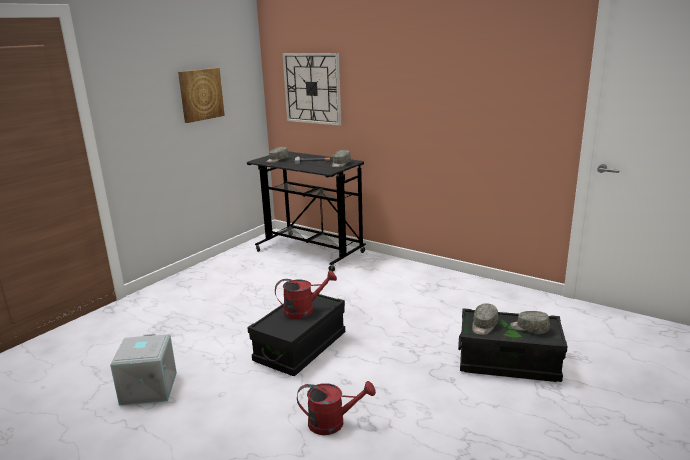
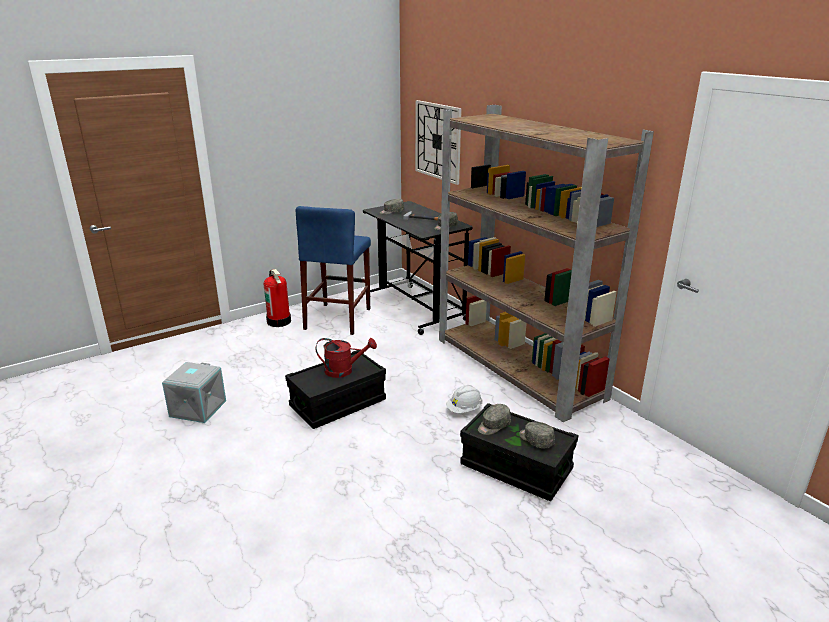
camera: 20 degrees right, 5 degrees up
(181, 286) = (279, 321): none -> fire extinguisher
(200, 94) = (324, 138): picture -> none
(241, 273) = (338, 318): none -> blue stool
(333, 423) = (316, 478): red watering can -> none
(423, 325) = (464, 409): none -> white hard hat
(439, 281) = (517, 367): none -> brown bookcase

